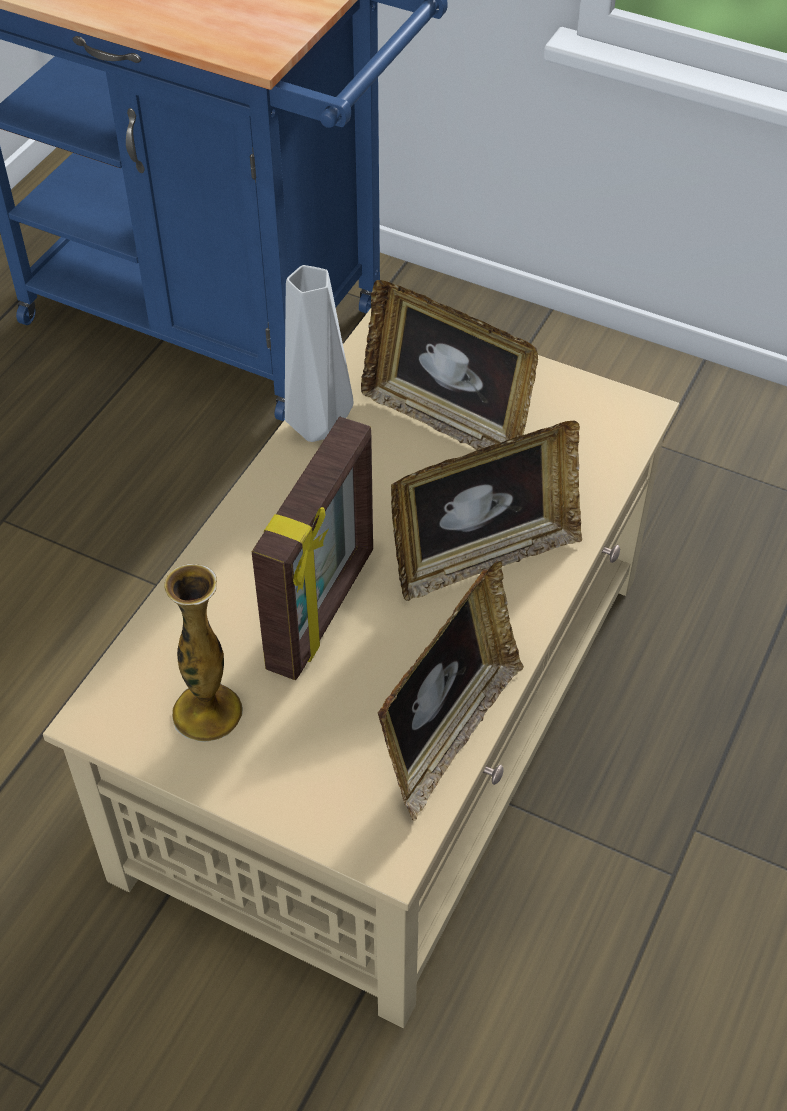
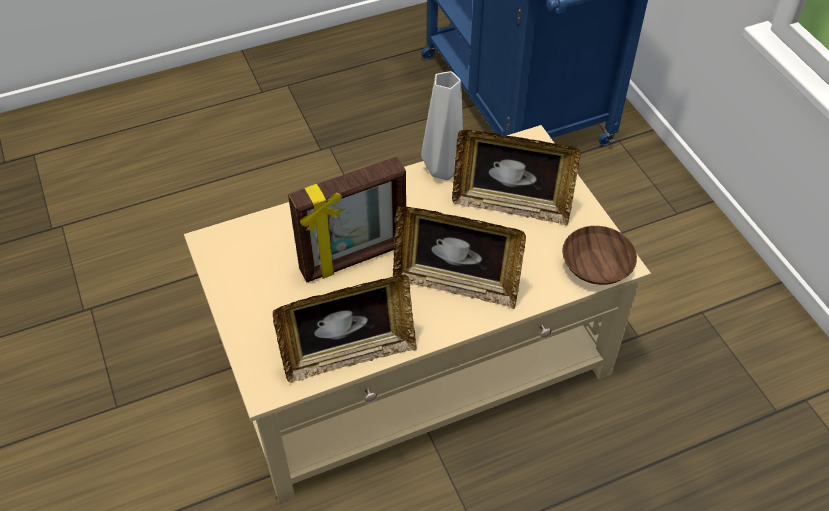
camera: 40 degrees right, 0 degrees up
(207, 712) = (256, 271): vase -> none
(446, 420) = (511, 206): picture frame -> picture frame turned 60 degrees counterclockwise
(618, 432) = (597, 267): none -> brown bowl

